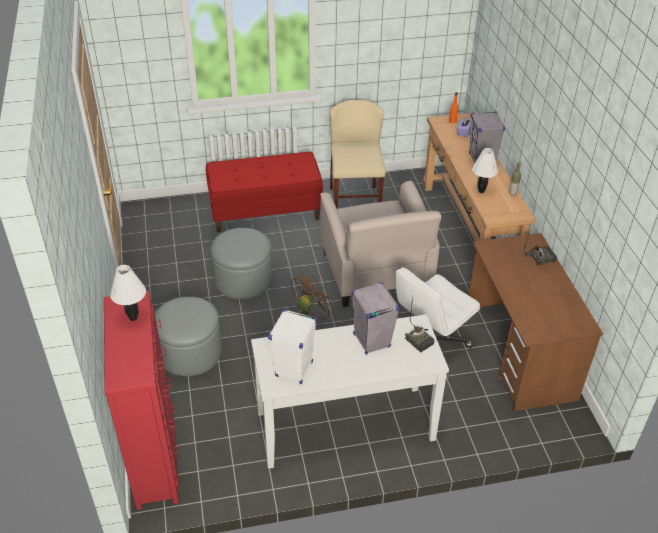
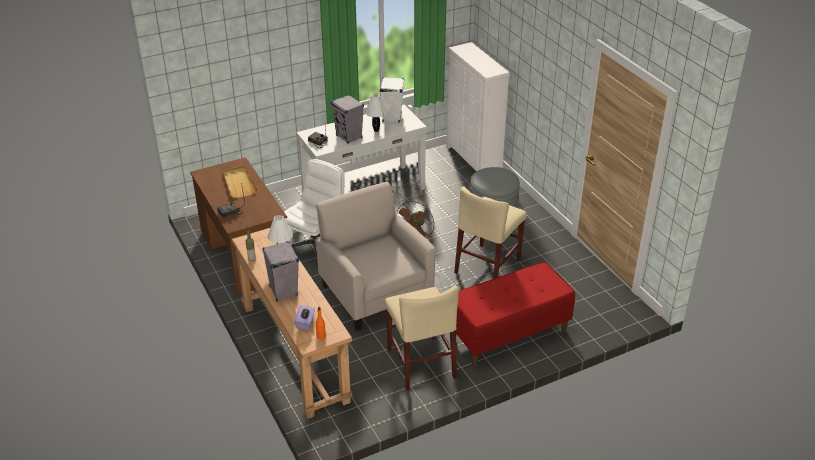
camera: 165 degrees right, 5 degrees down
(133, 318) = (483, 66): white table lamp -> white table lamp (376, 130)
(156, 458) = (473, 159): red dresser -> white dresser
(243, 279) = (487, 266): grey ottoman -> beige chair
(532, 299) = (239, 183): none -> beige tray

